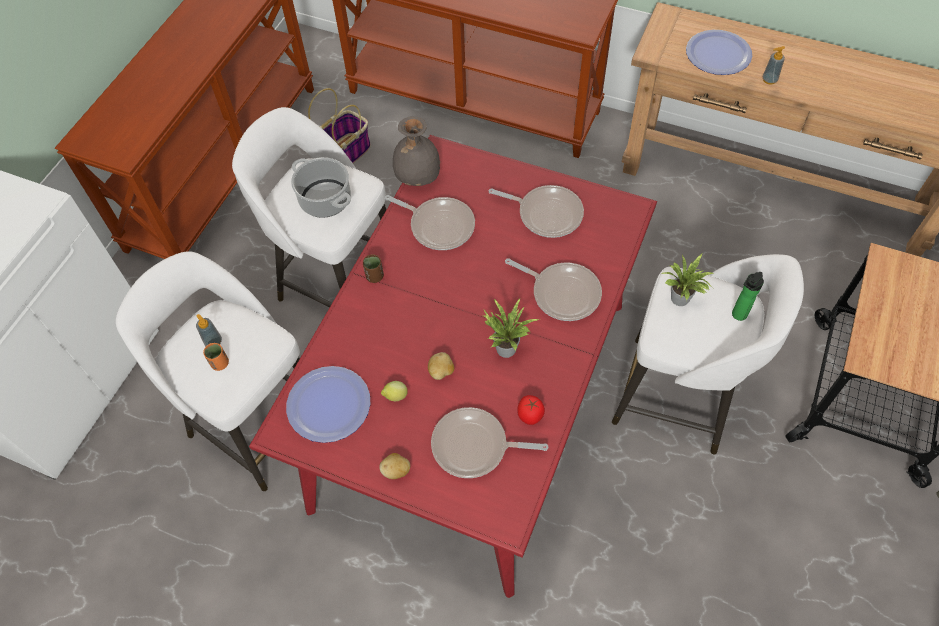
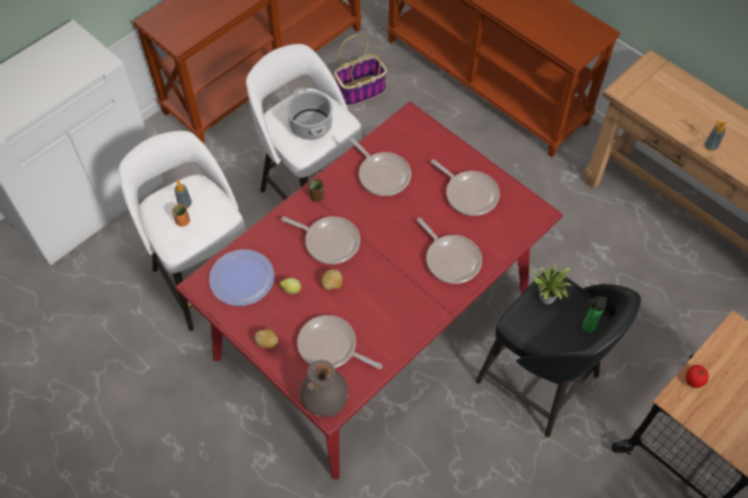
camera: 20 degrees right, 0 degrees up
(413, 323) = (329, 241): none -> frying pan
(417, 177) = (383, 131): grey vase -> grey vase (324, 400)
(505, 346) = (388, 283): potted plant -> none
(530, 415) = (382, 340): tomato -> tomato (693, 380)
(679, 396) = (540, 381): white stool -> black stool
(718, 54) = (678, 110): plate -> none

